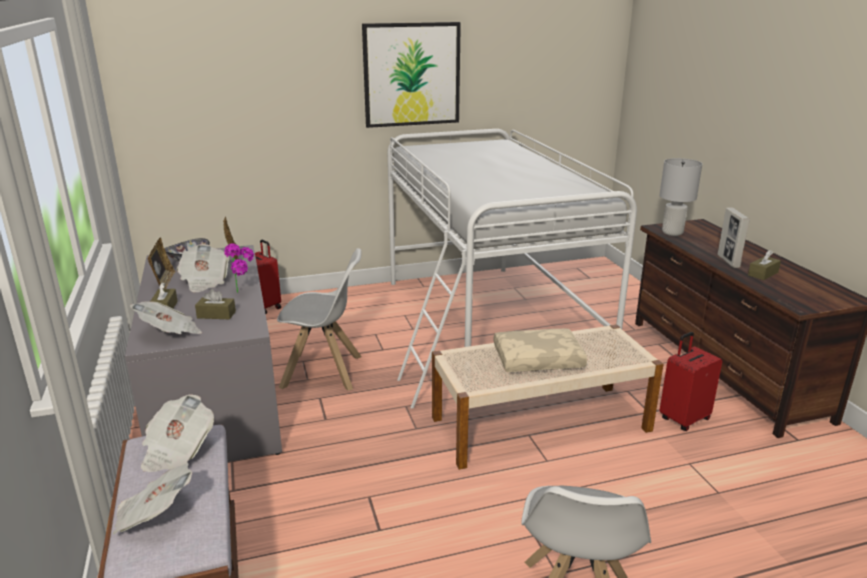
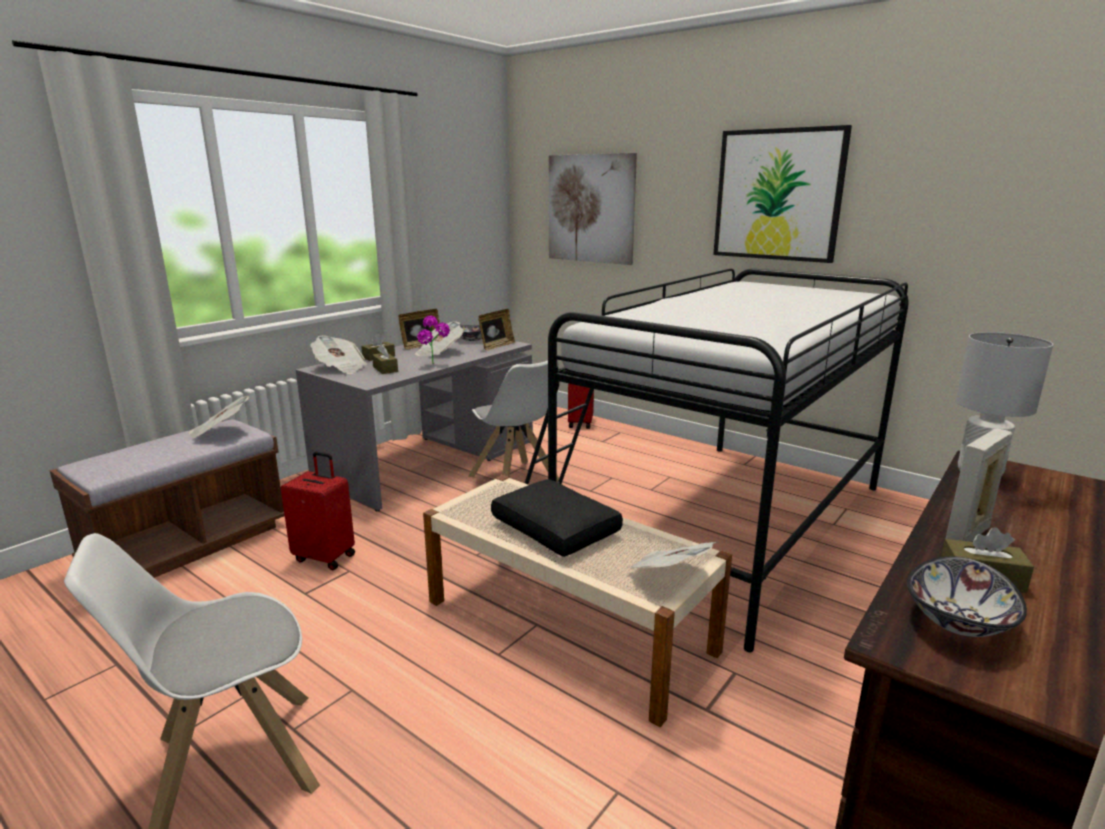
camera: 55 degrees right, 5 degrees down
(154, 515) = (136, 452): newspaper -> newspaper (669, 575)
(226, 97) = (590, 209): none -> picture
(486, 327) = (724, 523): white bed -> black bed
(538, 359) = (557, 528): beige pillow -> black pillow
(683, 418) = (733, 752): red suitcase -> red suitcase (325, 557)
(792, 291) = (959, 621): none -> bowl

